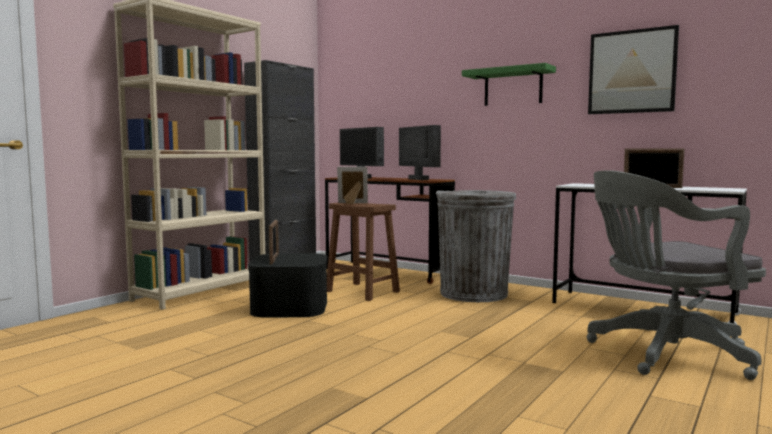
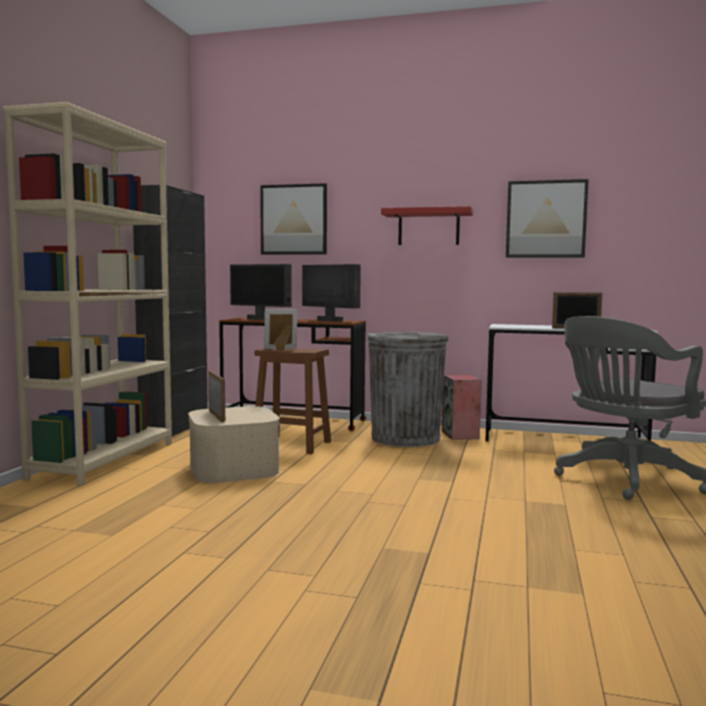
camera: 20 degrees left, 0 degrees up
(289, 307) = (233, 468): black storage box -> beige storage box
(395, 86) = (294, 219): none -> picture
(513, 87) = (428, 227): green shelf -> red shelf
(533, 295) = (460, 435): none -> speaker

